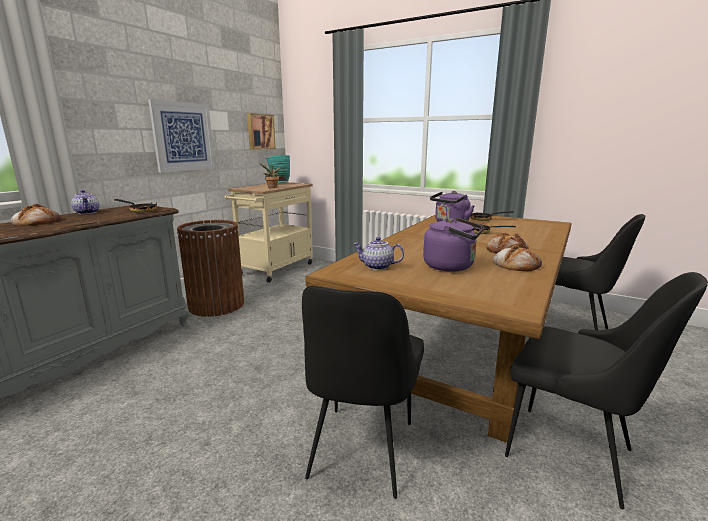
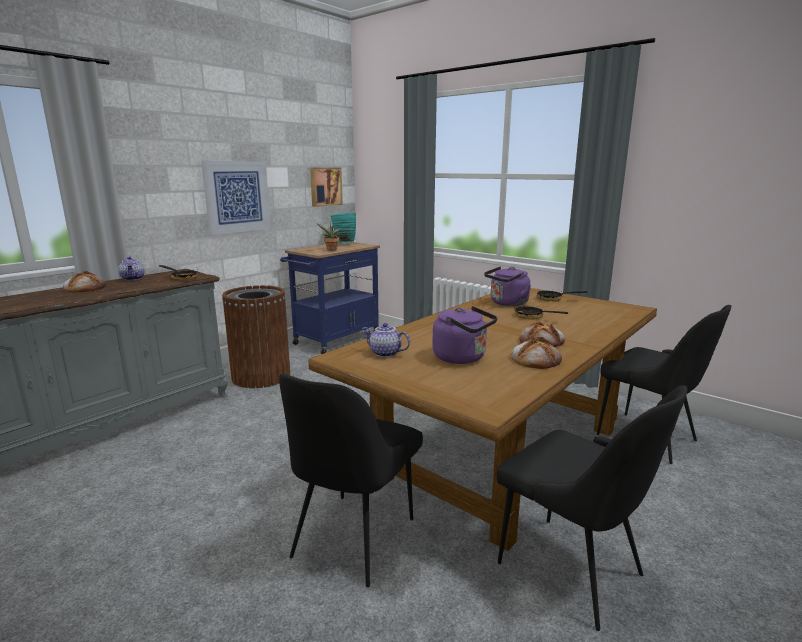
camera: 10 degrees right, 0 degrees up
(275, 270) = (334, 340): beige cart -> blue cart

